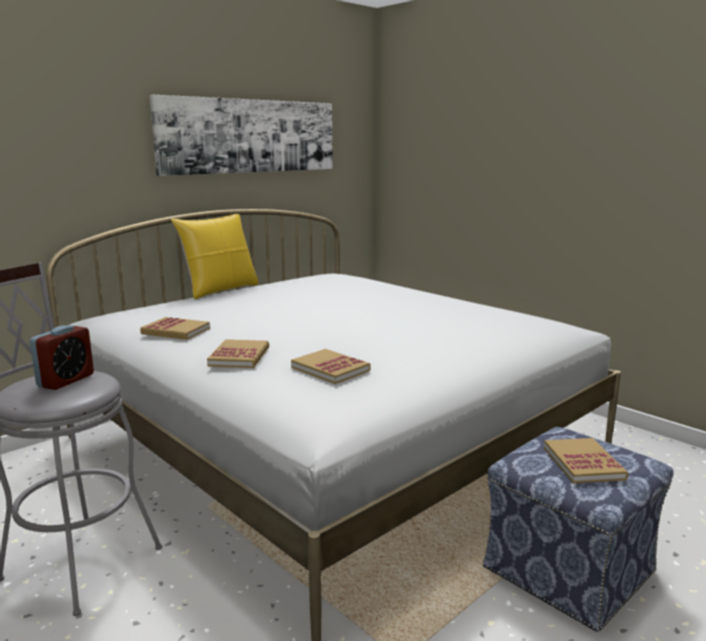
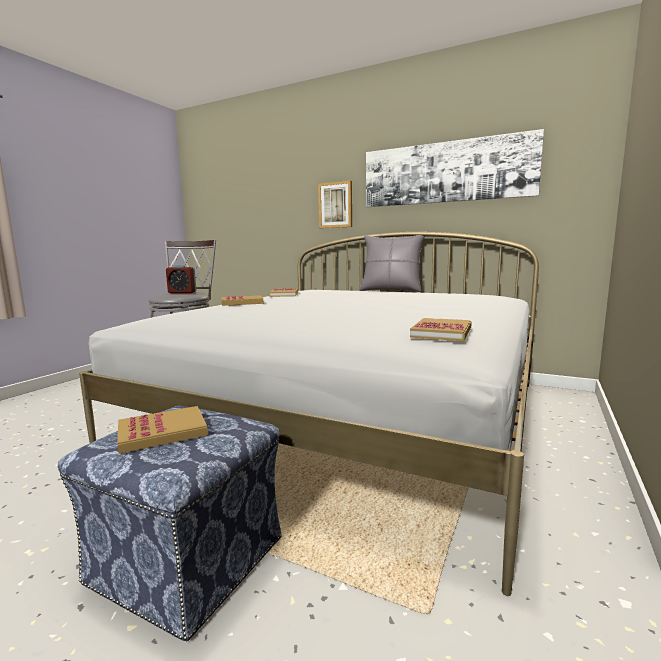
camera: 70 degrees right, 5 degrees down
(103, 171) = (335, 205): none -> picture
(220, 290) = (391, 290): yellow pillow -> grey pillow
(330, 369) = (224, 312): book -> book (442, 332)

